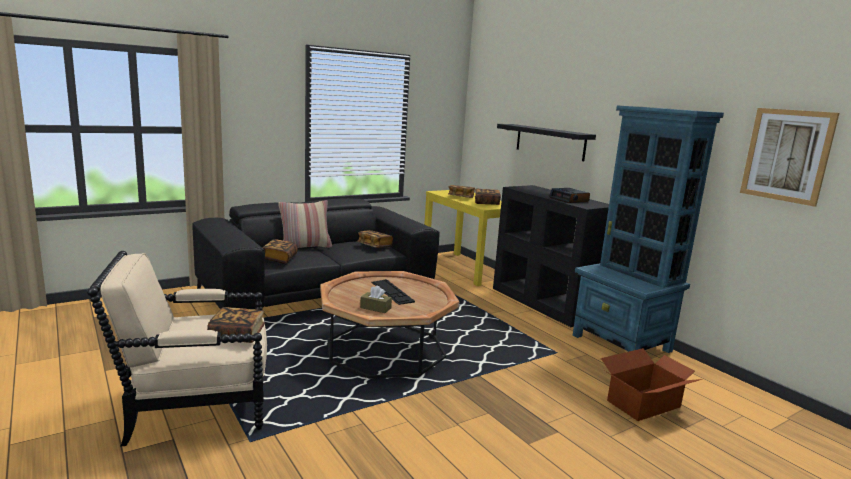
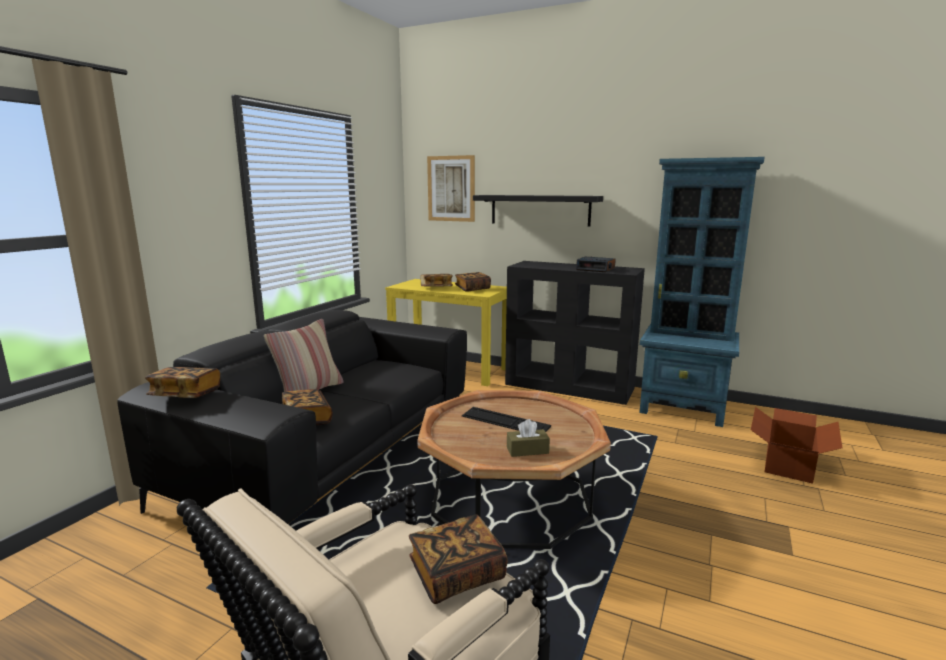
camera: 30 degrees left, 0 degrees up
(374, 246) = (394, 367): book -> book (186, 395)
(786, 155) = (830, 194): picture -> picture (451, 188)

